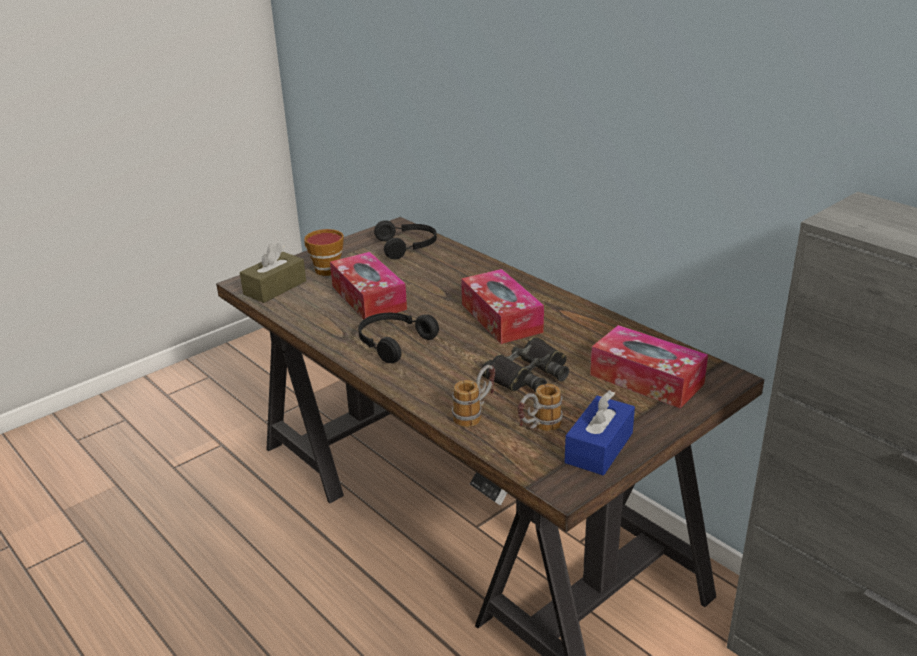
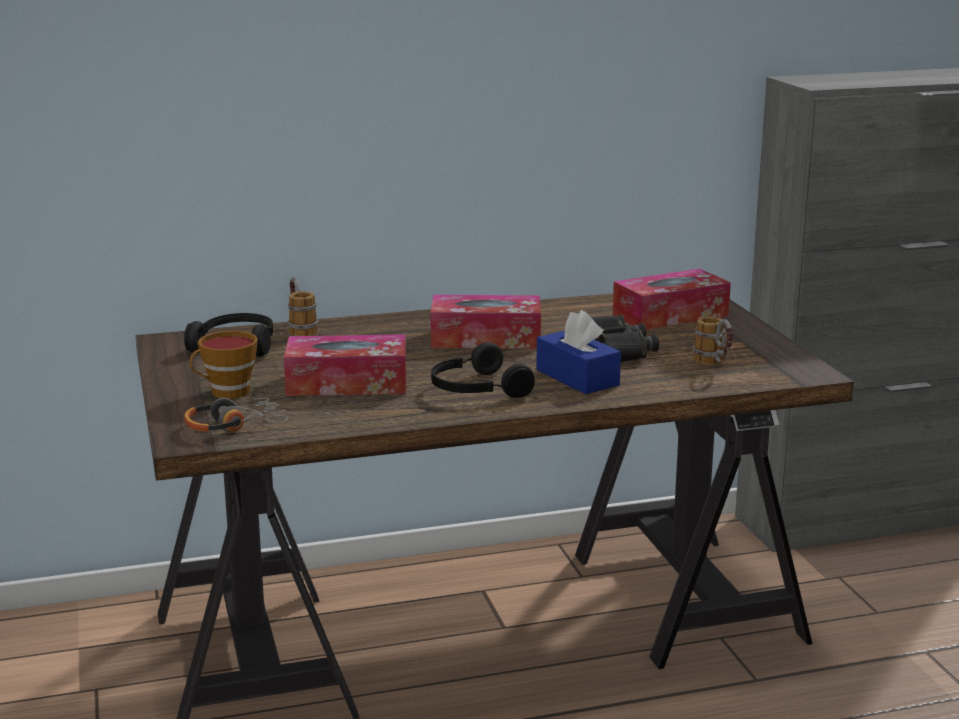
camera: 65 degrees left, 10 degrees down
(275, 288) = (234, 425): brown tissue box -> headphones
(476, 413) = (663, 381): mug -> mug (300, 328)
(599, 448) = (764, 351): blue tissue box -> blue tissue box (577, 377)

